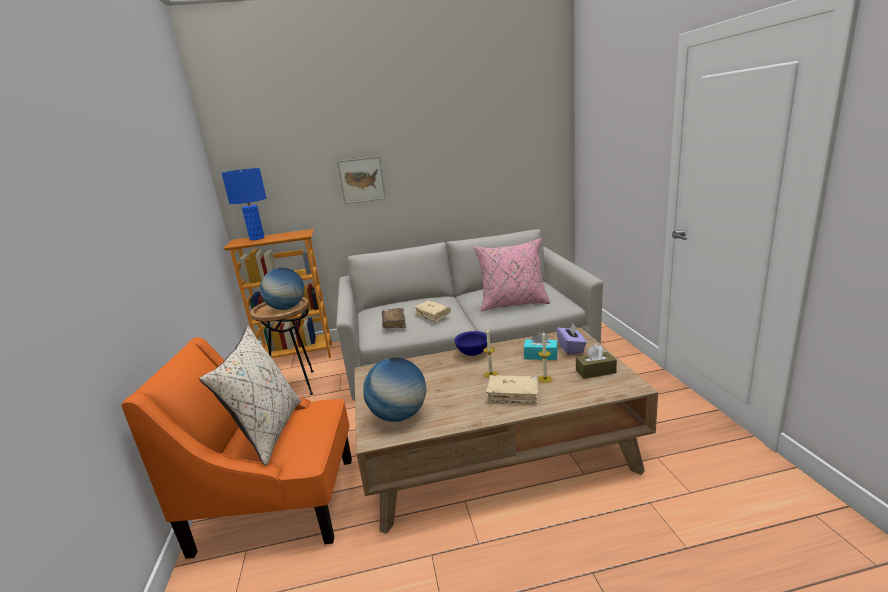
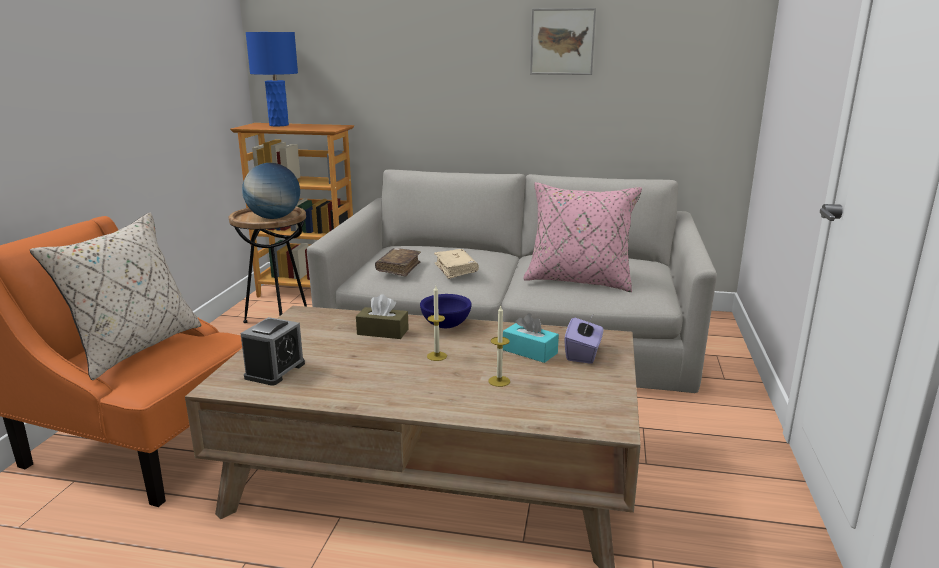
camera: 20 degrees right, 0 degrees up
(361, 180) = (426, 67): picture -> picture (562, 41)
(399, 415) = (275, 370): globe -> alarm clock
(513, 394) = (434, 387): beige book -> none
(595, 371) = (580, 392): brown tissue box -> brown tissue box (382, 332)

